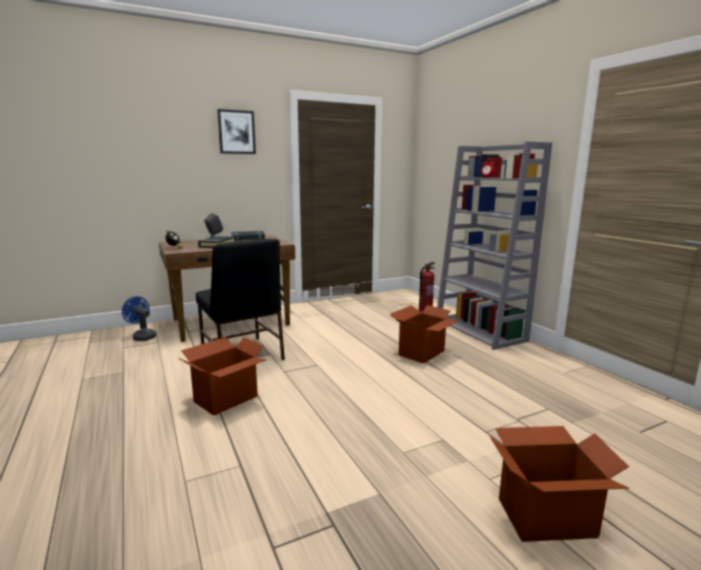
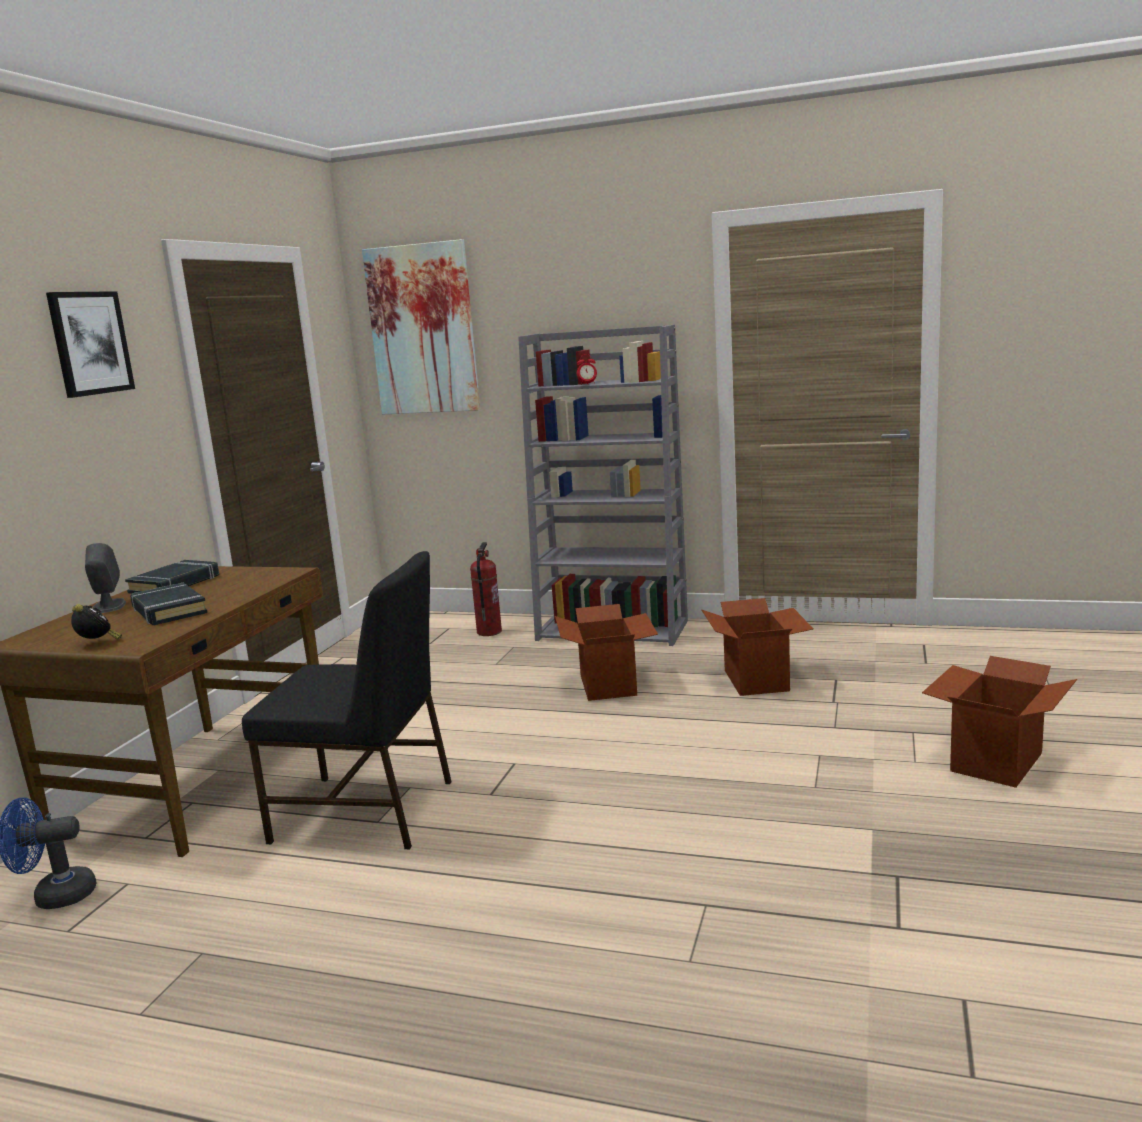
camera: 45 degrees left, 0 degrees up
(226, 399) = (501, 867): cardboard box -> cardboard box (757, 680)
(438, 143) = (422, 330): none -> picture

